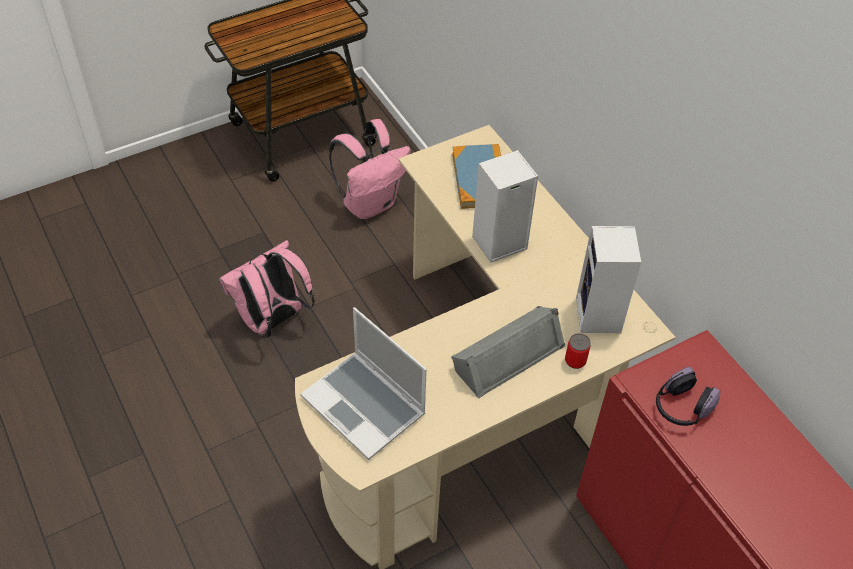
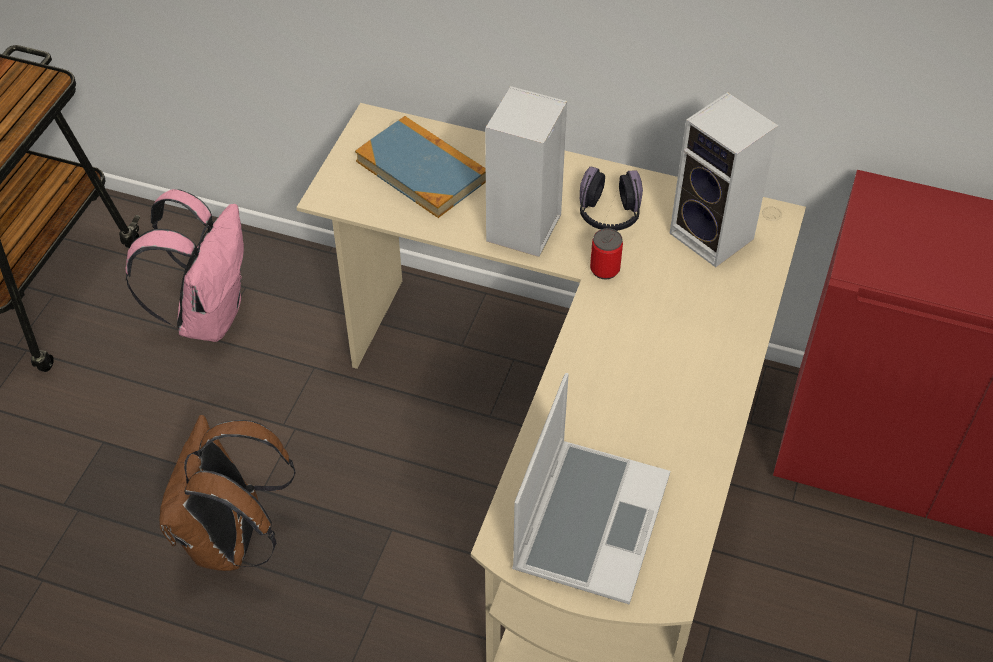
camera: 40 degrees left, 0 degrees up
(272, 320) = (232, 541): pink backpack -> brown backpack
(365, 406) = (589, 520): laptop -> laptop turned 75 degrees counterclockwise
(507, 355) = (671, 345): grey speaker -> none
(575, 360) = (744, 301): can -> can (605, 269)
(681, 407) = (925, 264): headphones -> headphones (608, 214)

